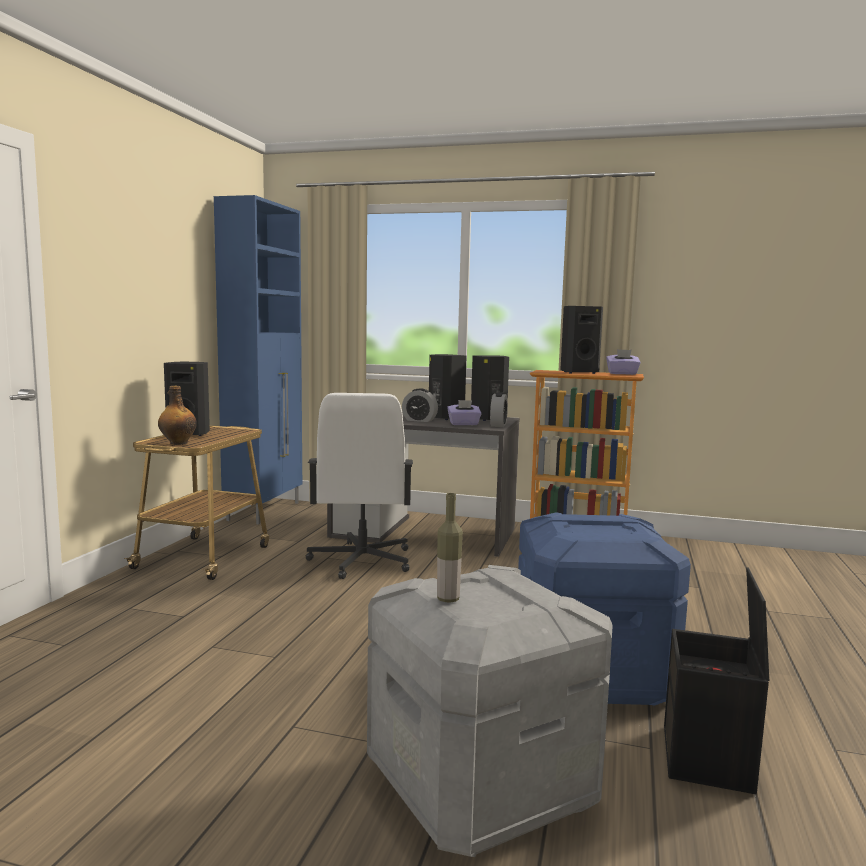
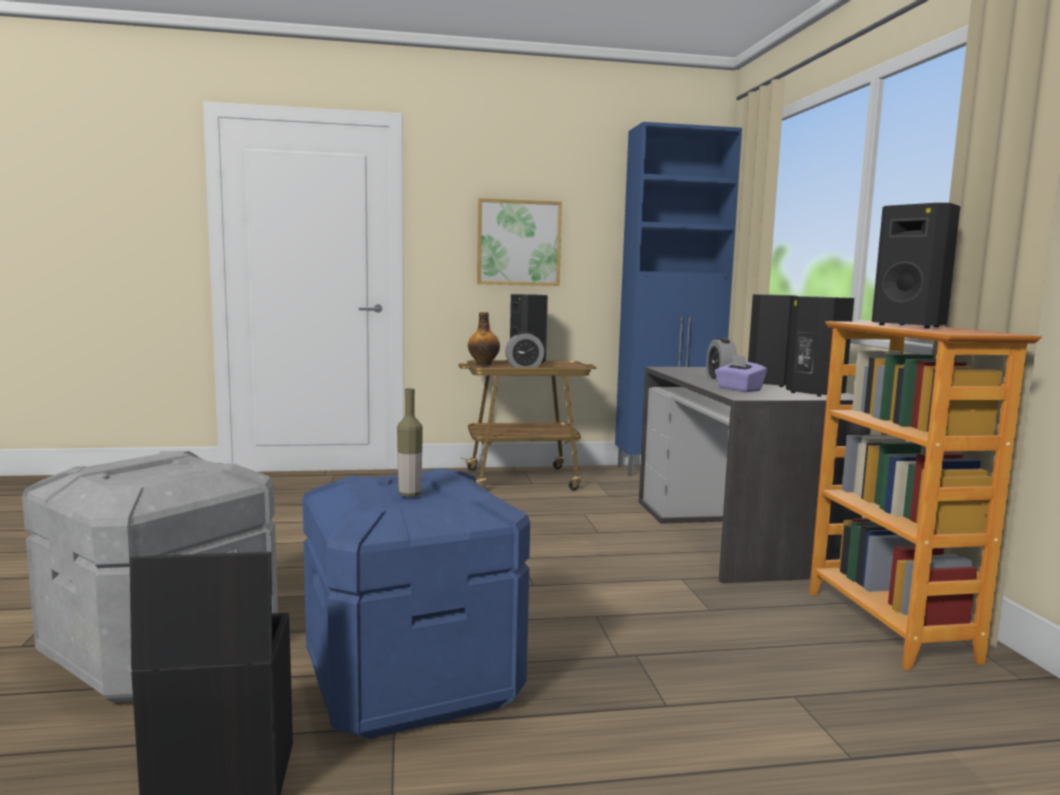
camera: 65 degrees right, 0 degrees up
(145, 305) = (518, 243): none -> picture
(361, 561) = (595, 526): white office chair -> none
(448, 599) = (132, 460): bottle -> bottle (409, 494)
(498, 425) = (771, 397): alarm clock -> alarm clock (524, 366)
(622, 373) = (984, 332): purple tissue box -> none

